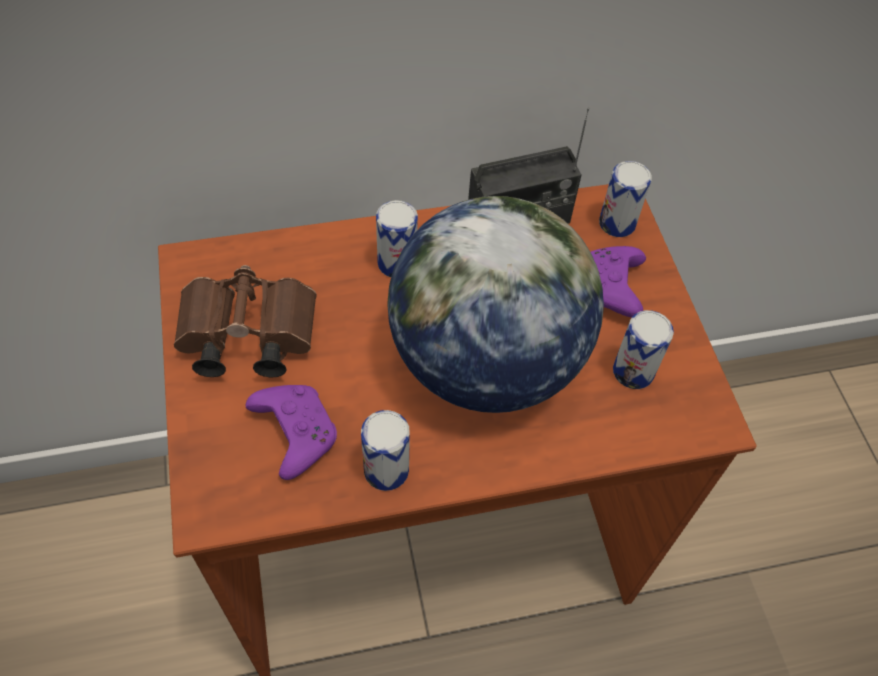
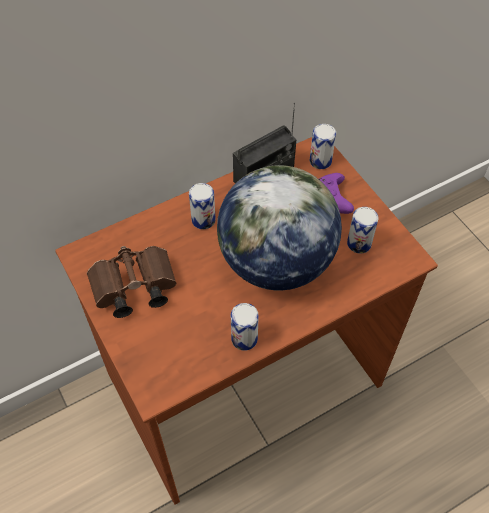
camera: 15 degrees left, 0 degrees up
(294, 432) = (184, 334): purple game controller -> none

